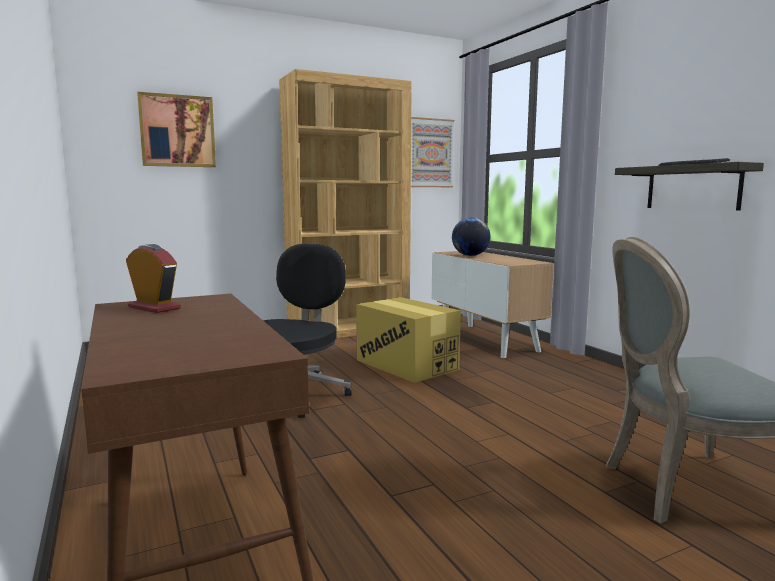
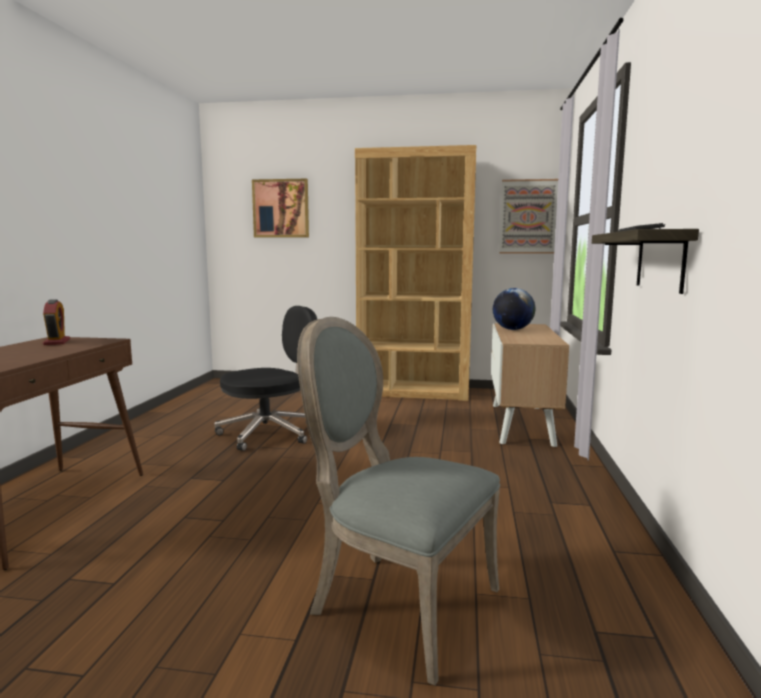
camera: 35 degrees right, 0 degrees up
(406, 364) = (397, 430): cardboard box -> none

